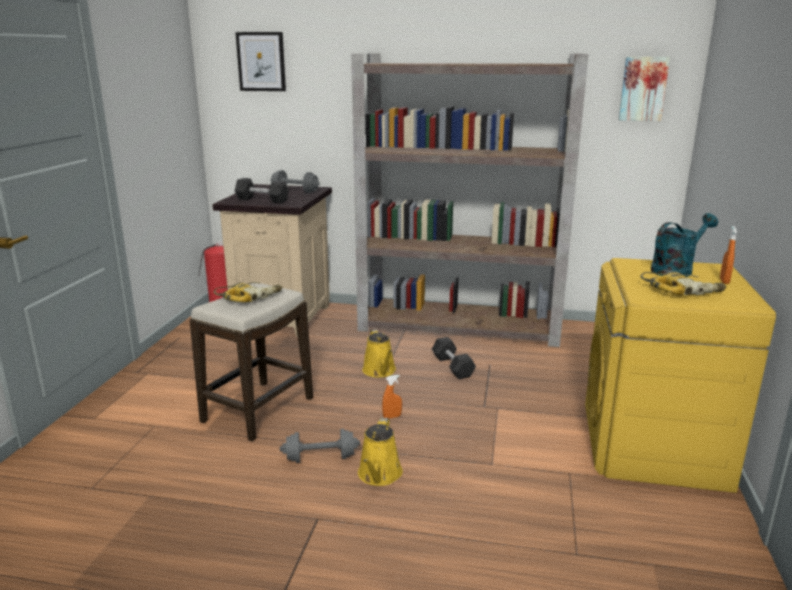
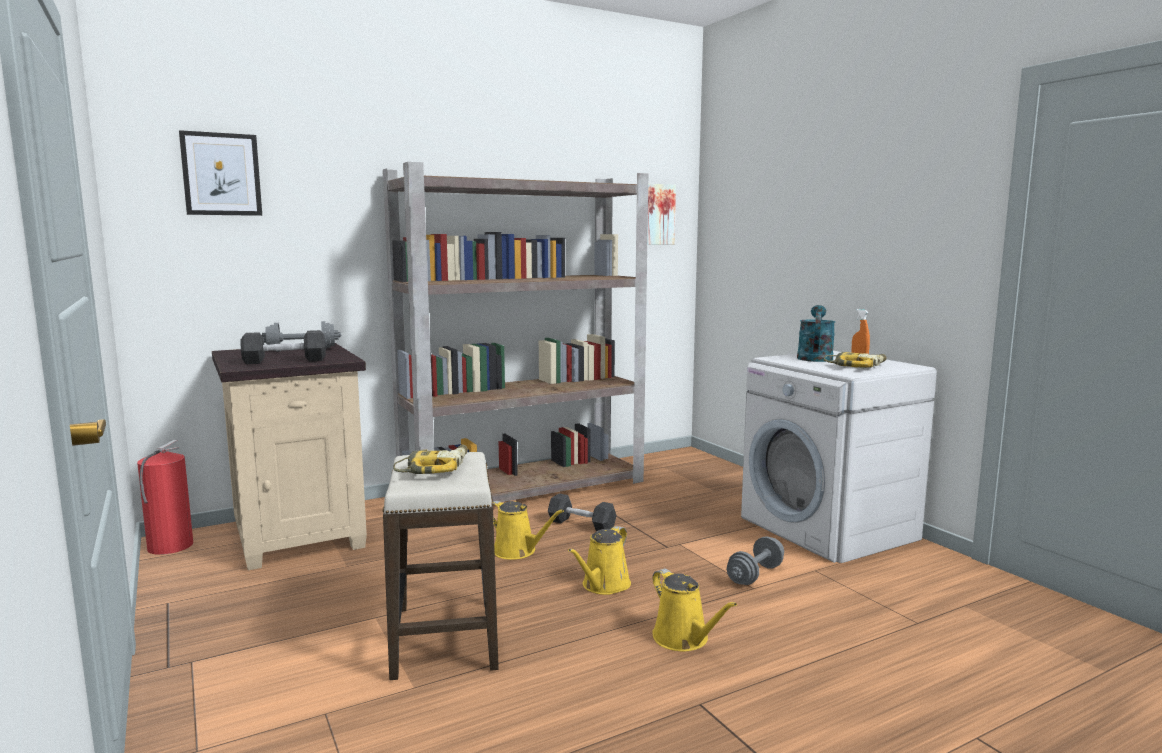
camera: 40 degrees left, 10 degrees down
(320, 458) = (602, 651): grey dumbbell -> grey dumbbell (755, 575)
(392, 417) = (603, 586): orange spray bottle -> yellow watering can
(650, 444) = (826, 529): yellow washing machine -> white washing machine

